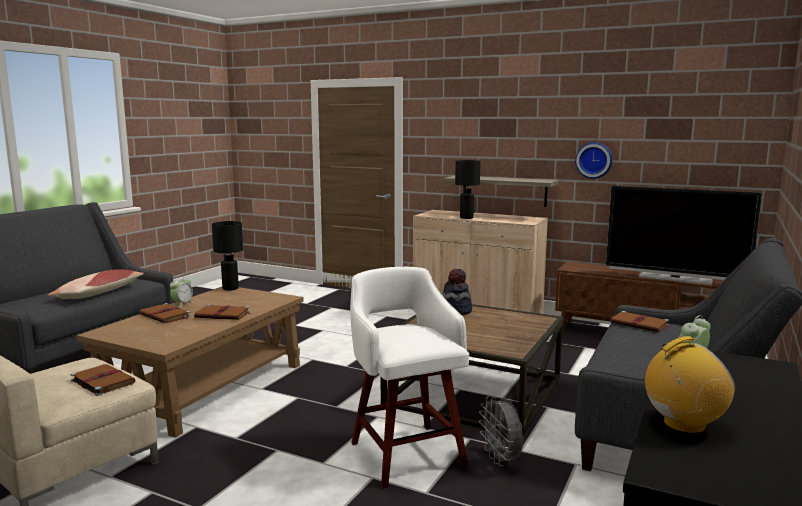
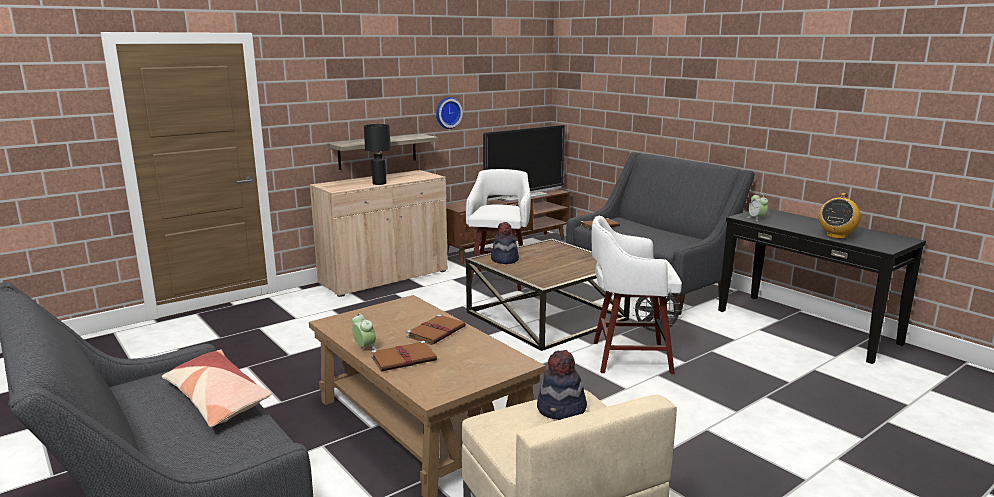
camera: 65 degrees left, 5 degrees up
(102, 381) = (561, 410): brown book -> hat
(230, 288) = (331, 320): black table lamp -> none
(544, 353) = (499, 279): none -> white stool
(683, 425) = (836, 236): radio -> radio turned 150 degrees counterclockwise

